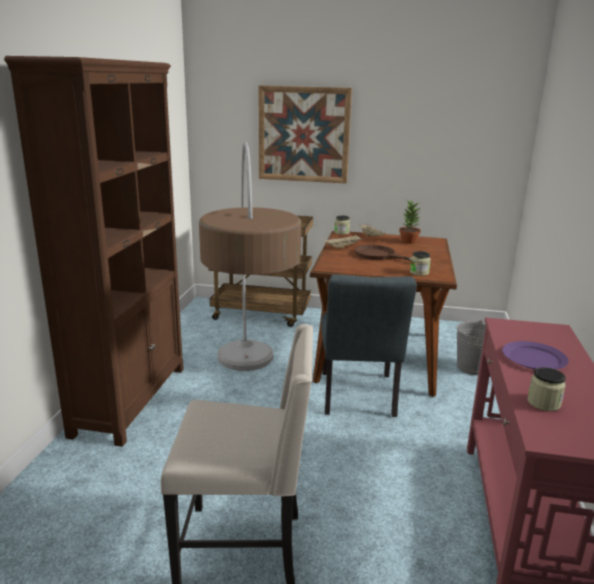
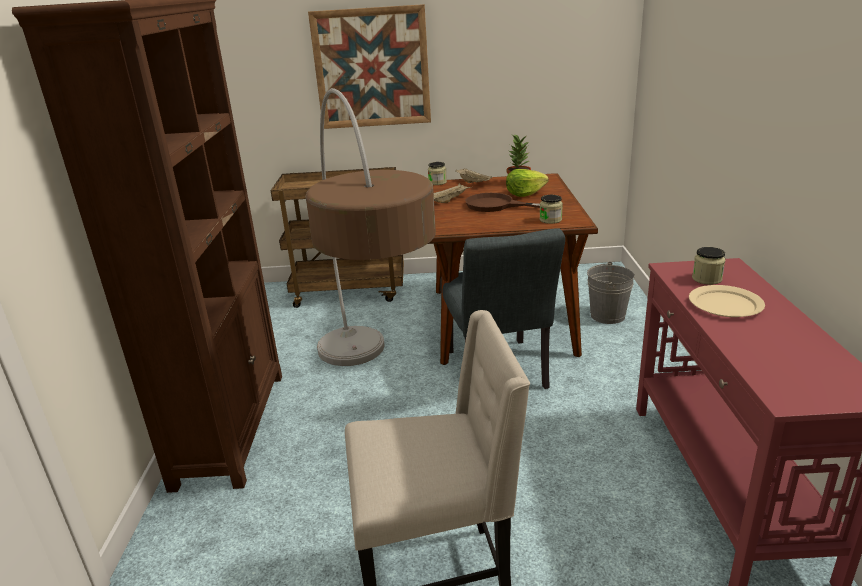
camera: 10 degrees left, 5 degrees up
(409, 250) = (524, 193): none -> lettuce
(534, 358) = (725, 304): purple plate -> beige plate
(543, 403) = (763, 356): jar -> jar (706, 279)

